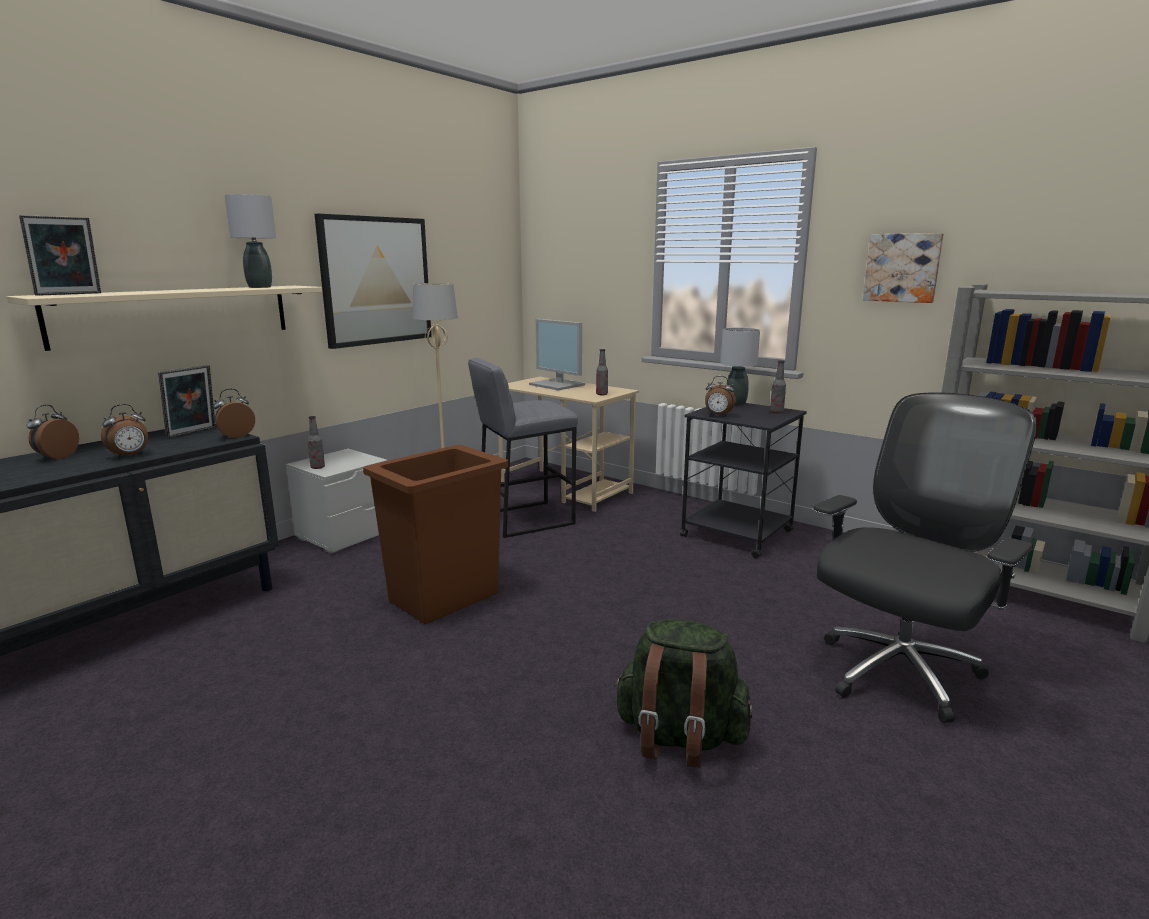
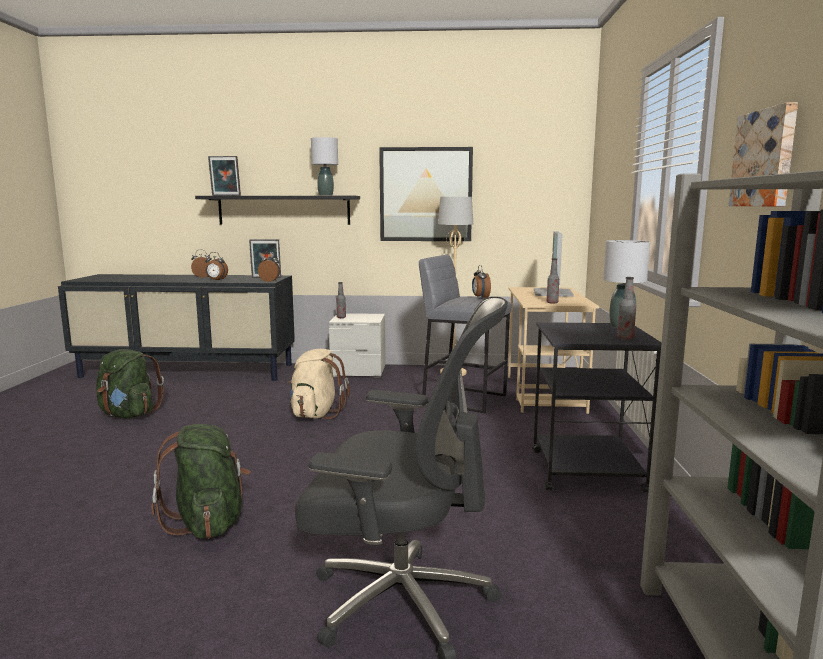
camera: 55 degrees right, 5 degrees down
(175, 314) = (284, 210): beige shelf -> black shelf
(188, 741) = (129, 415): none -> green backpack
(445, 596) = (316, 414): brown trash can -> beige backpack
(718, 415) = (556, 328): alarm clock -> alarm clock (480, 297)

